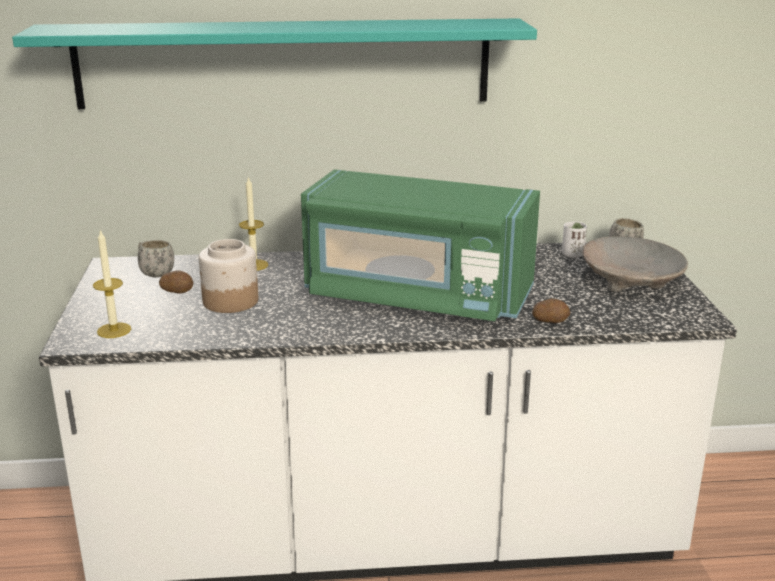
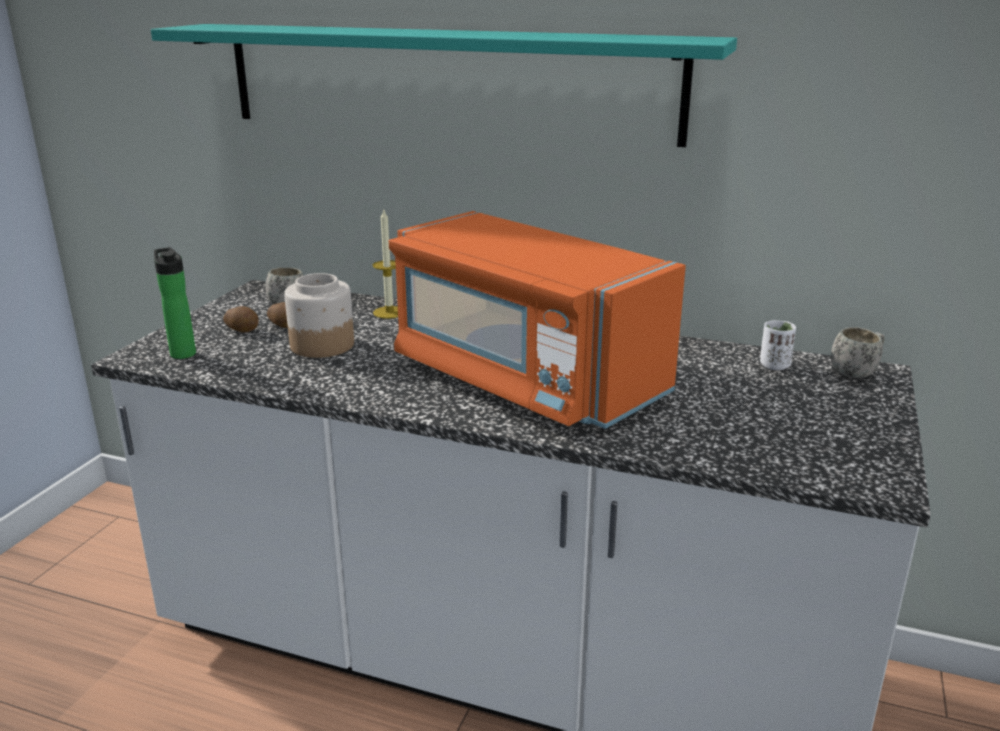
camera: 25 degrees right, 0 degrees up
(114, 330) = (182, 353): candle -> bottle
(416, 296) = (524, 378): green microwave -> orange microwave
(550, 320) = (657, 442): potato -> potato (243, 330)
(631, 280) = (826, 413): beige bowl -> none

